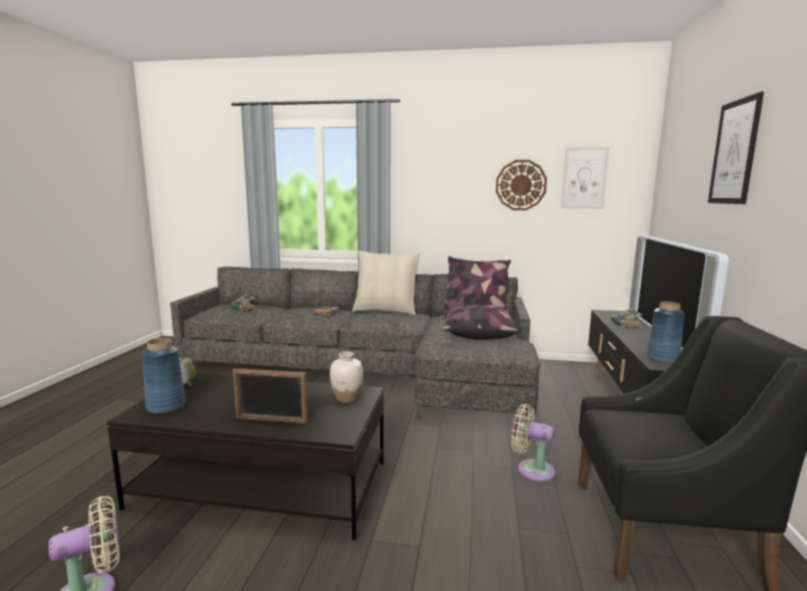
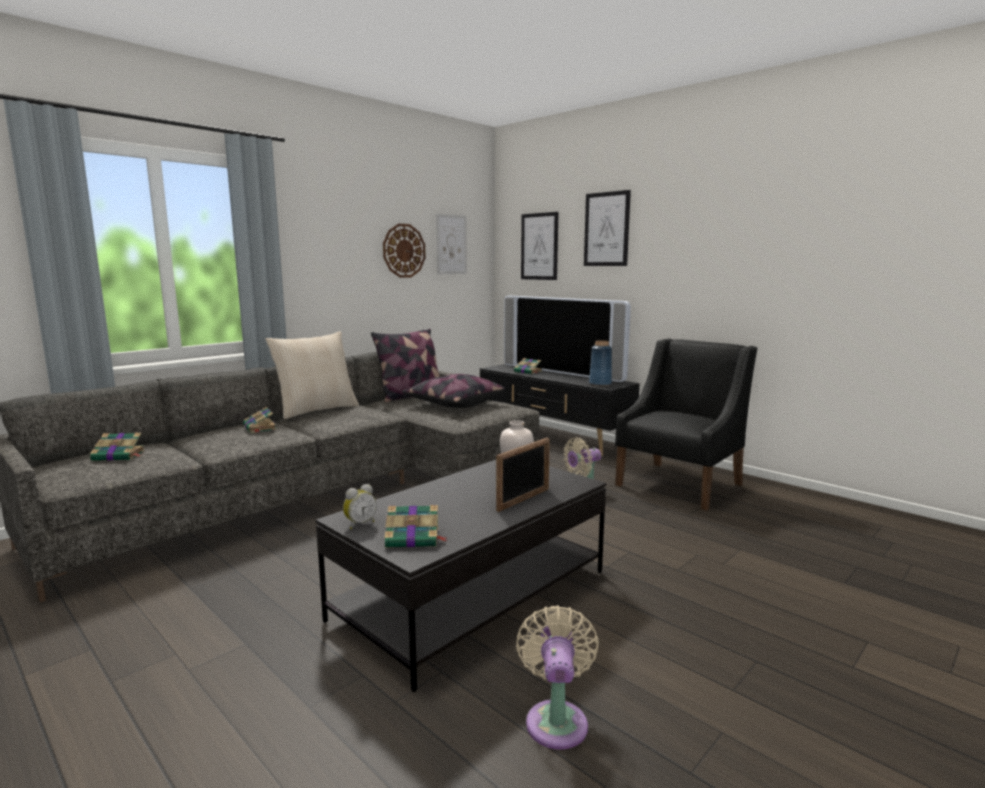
camera: 55 degrees left, 0 degrees up
(166, 406) = (414, 538): blue vase -> book
(681, 178) = (539, 246): none -> picture

